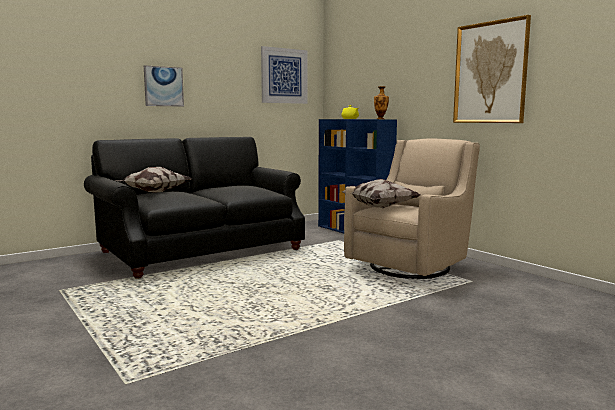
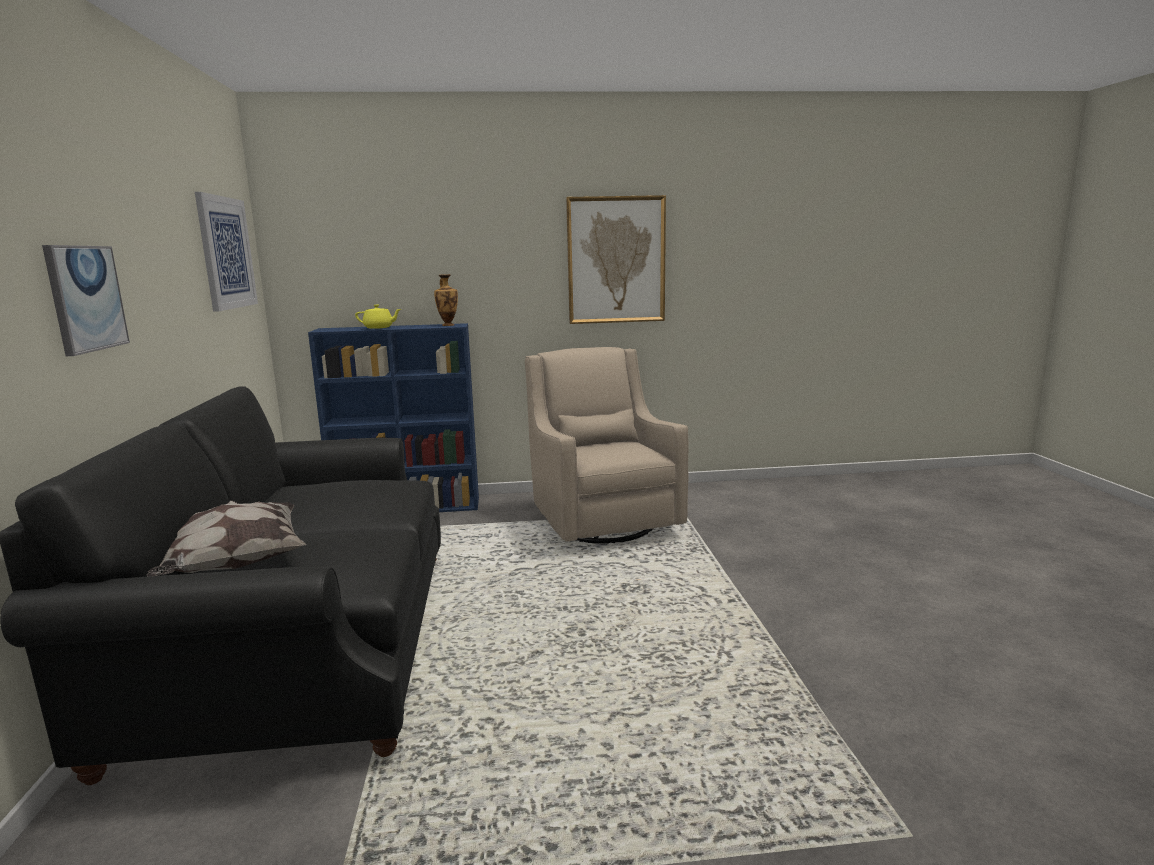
camera: 60 degrees left, 5 degrees up
(380, 207) = (592, 455): pillow -> none

